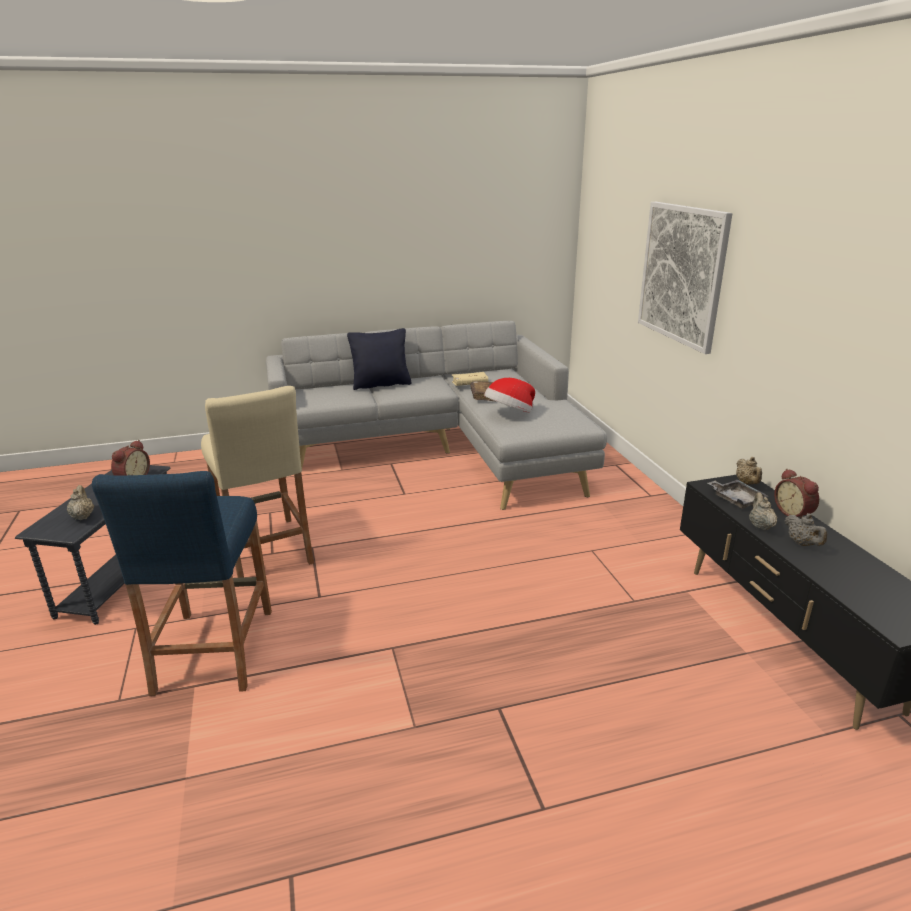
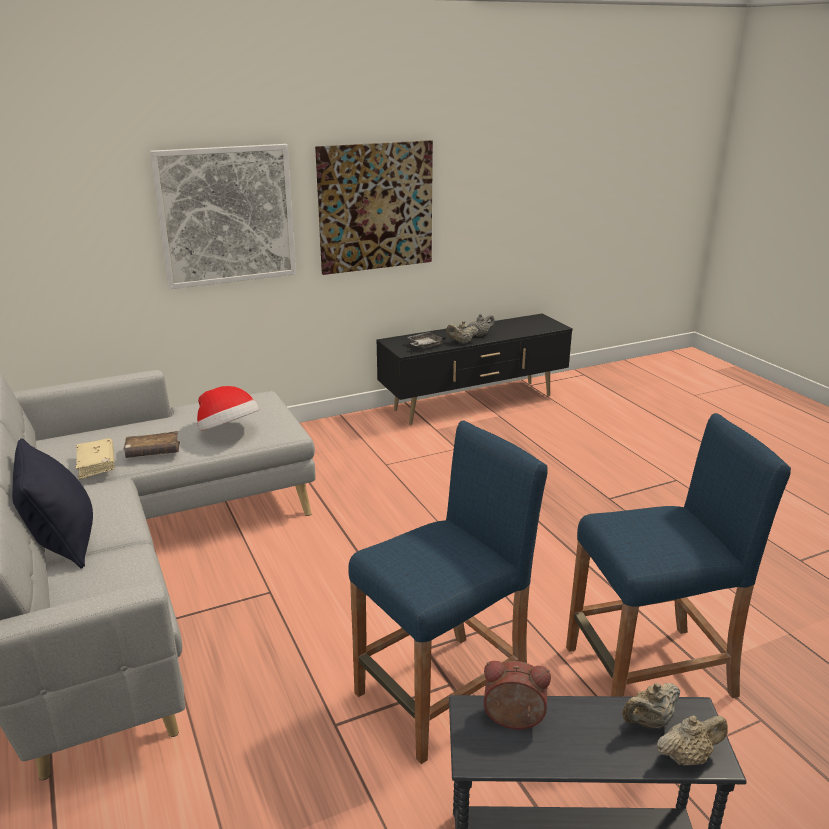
camera: 100 degrees left, 0 degrees up
(265, 549) = (443, 694): beige stool -> blue stool
(747, 483) = (396, 340): beige teapot -> beige teapot (687, 757)
(791, 313) = (375, 207): none -> picture
(794, 513) = (439, 333): alarm clock -> none

